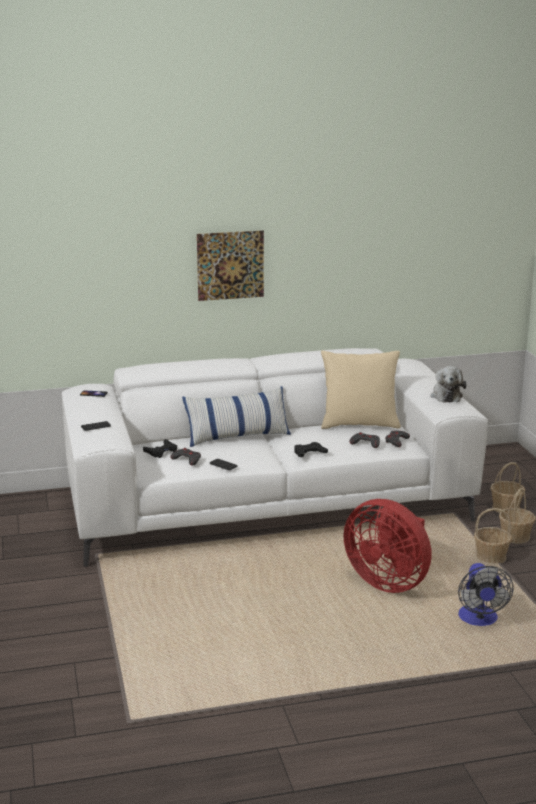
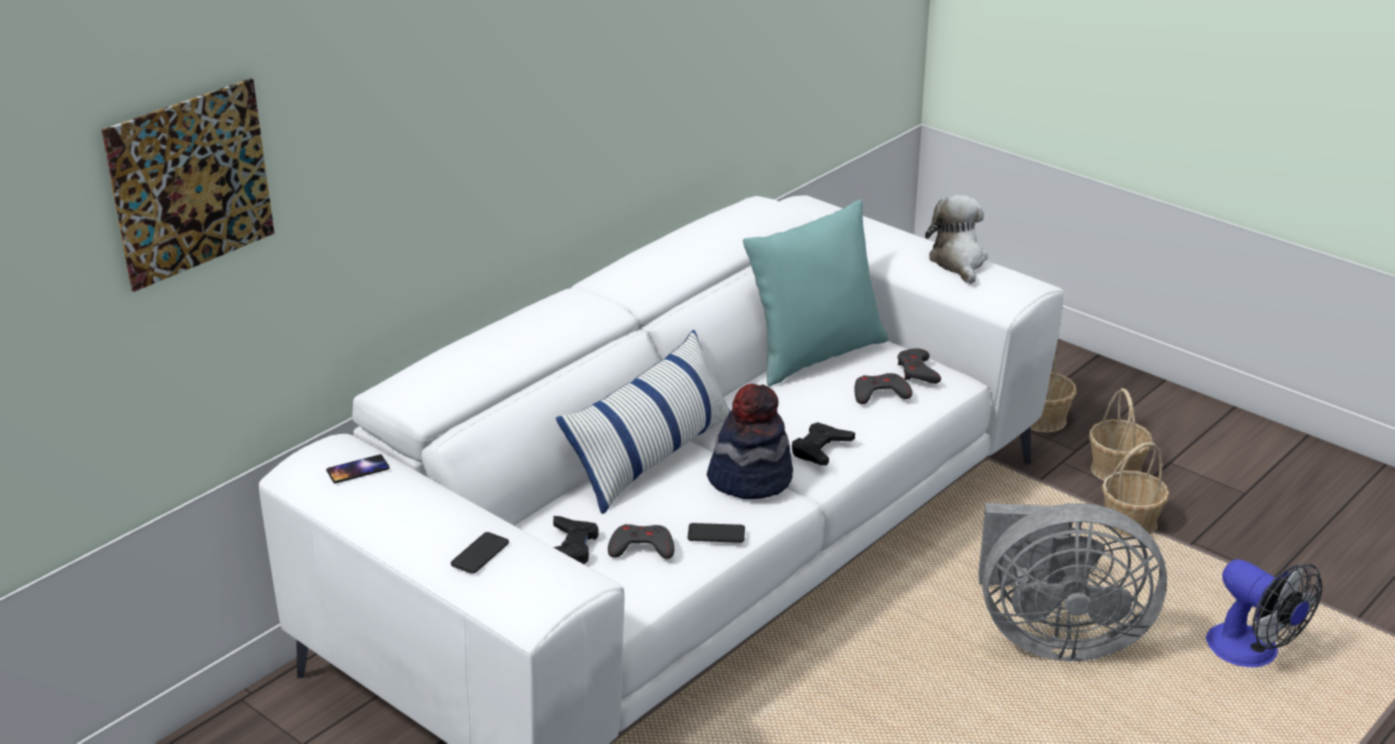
camera: 35 degrees left, 10 degrees up
(230, 265) = (524, 108): picture -> picture (191, 183)
(264, 453) = (750, 478): none -> hat
(359, 424) = (814, 355): beige pillow -> turquoise pillow
(388, 582) = (1055, 638): red fan -> grey fan
(446, 396) = (958, 261): plush toy -> plush toy turned 150 degrees counterclockwise

